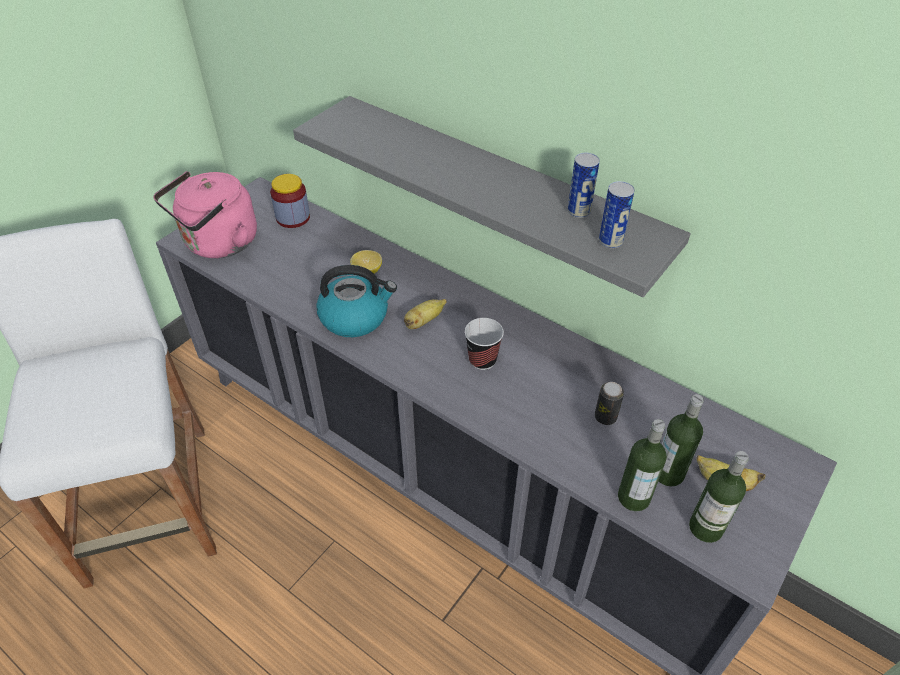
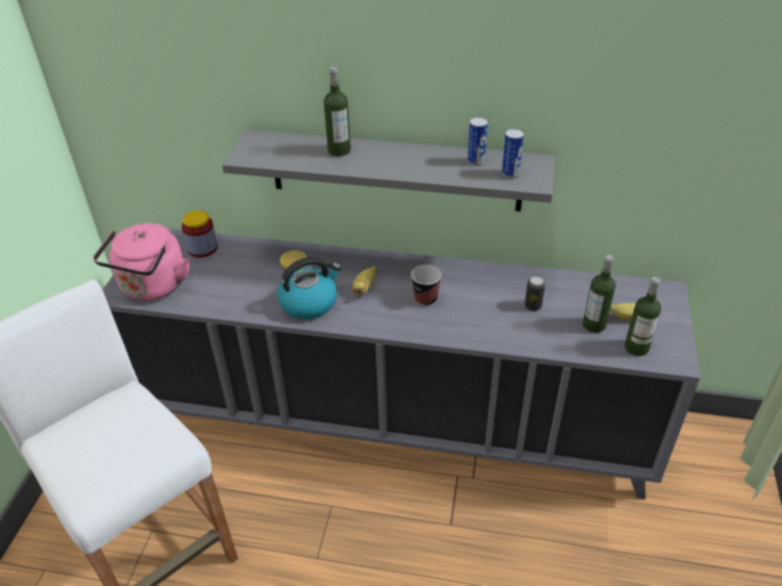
camera: 25 degrees left, 5 degrees down
(633, 497) = (583, 347): bottle -> bottle (339, 150)

